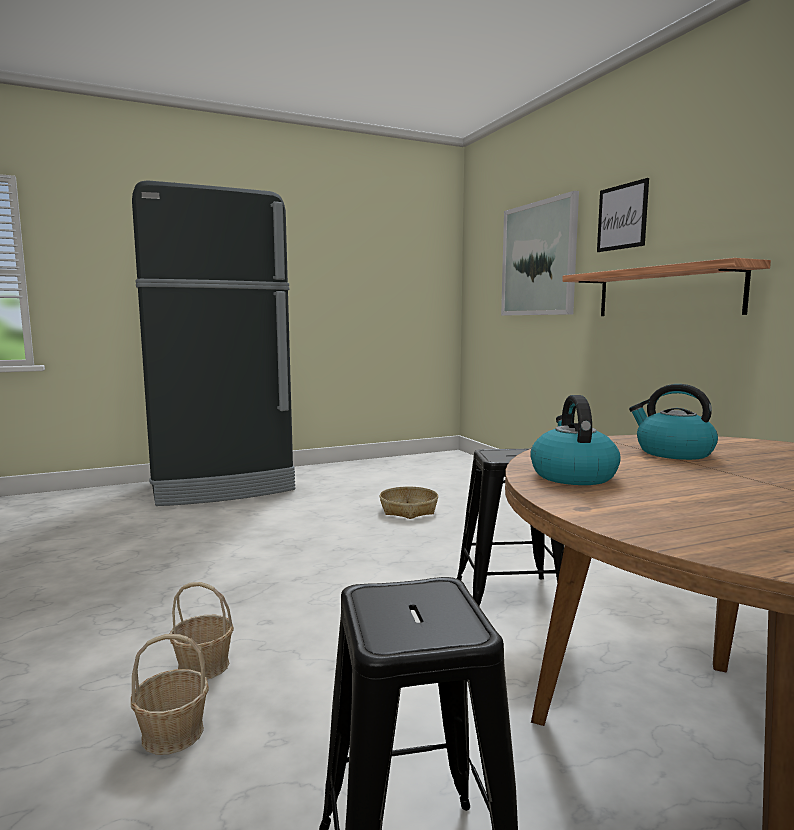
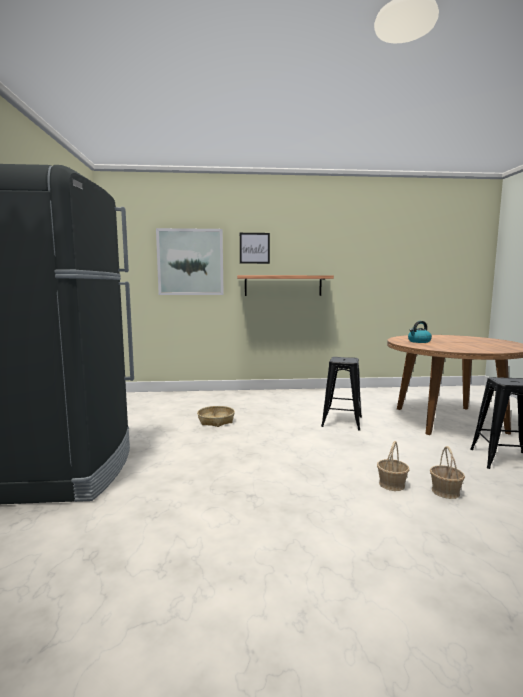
camera: 70 degrees left, 0 degrees up
(572, 475) = (452, 349): kettle -> none

